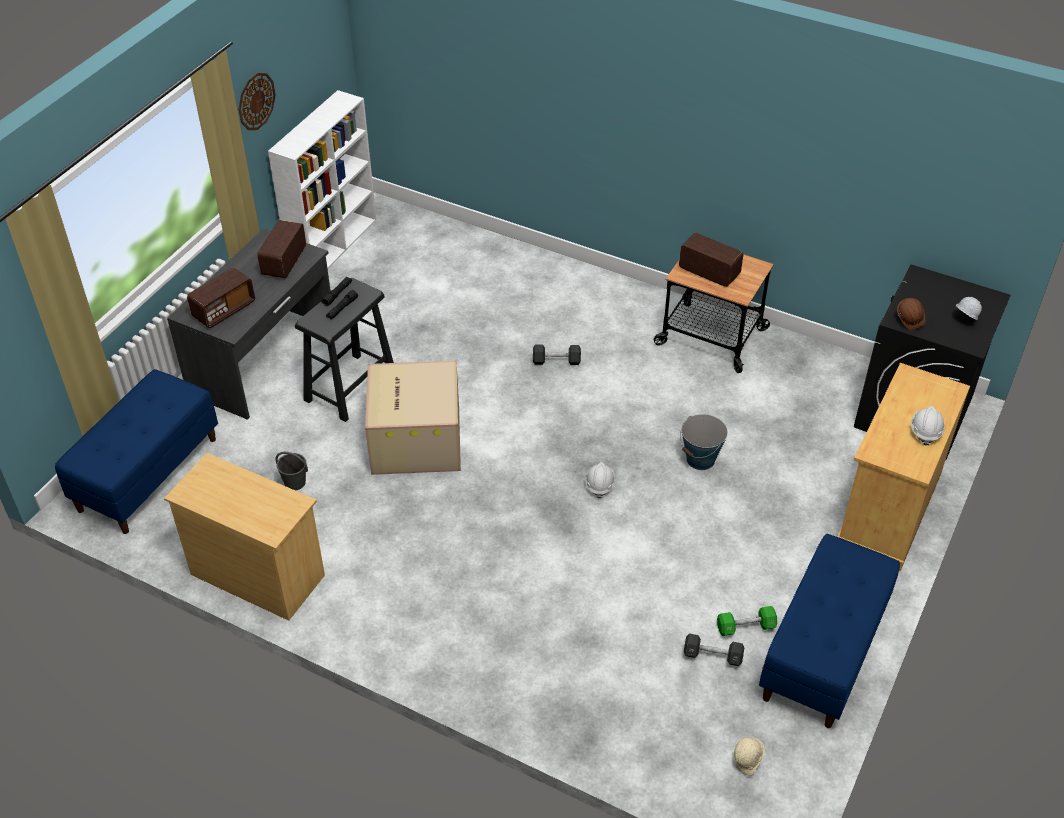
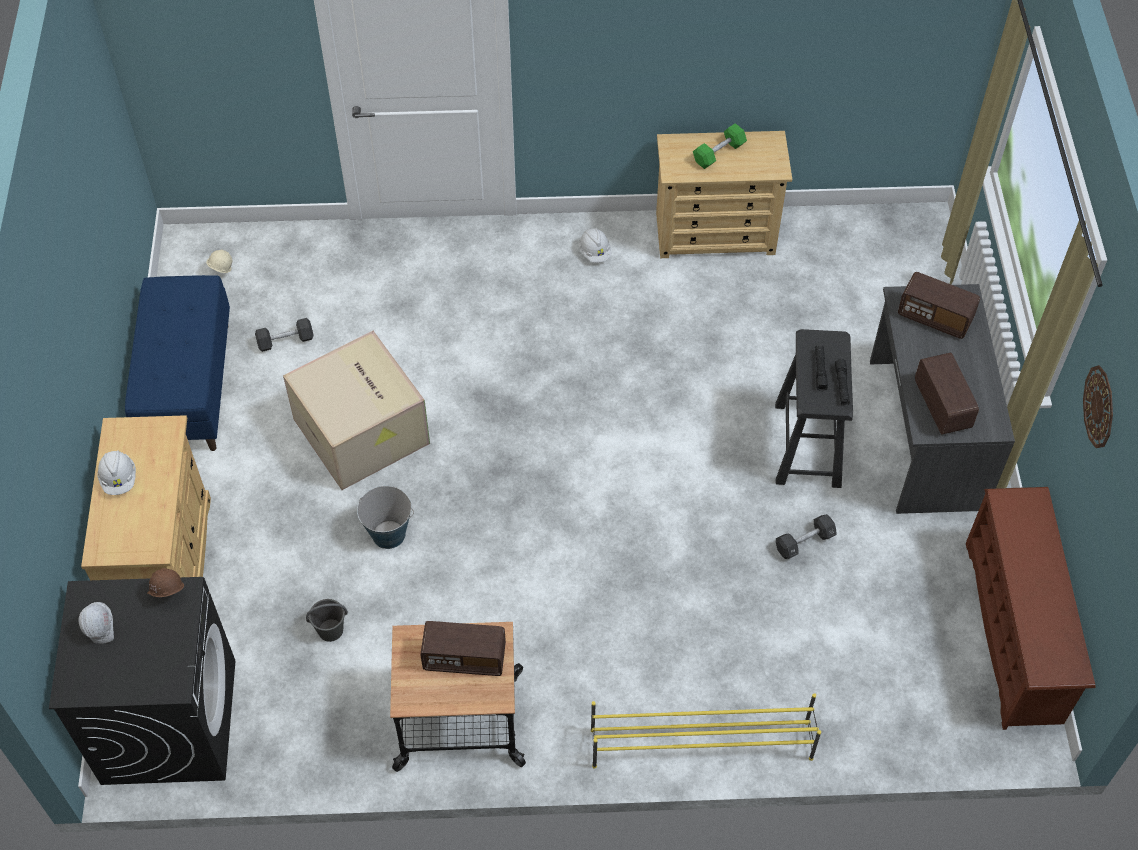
camera: 150 degrees right, 10 degrees up
(148, 473) = (898, 269): blue bench -> none
(224, 310) = (935, 317): radio -> radio turned 75 degrees counterclockwise
(295, 482) = (762, 322): grey bucket -> grey bucket (330, 630)
(334, 245) = (1015, 633): white bookcase -> brown shoe rack
(414, 439) = (692, 418): cardboard box -> cardboard box (363, 432)
(556, 361) = (618, 588): black dumbbell -> black dumbbell (804, 542)
(568, 271) = (700, 743): none -> yellow shoe rack
(599, 485) = (476, 455): white hard hat -> white hard hat (595, 252)
(745, 627) = (267, 378): green dumbbell -> green dumbbell (719, 153)

